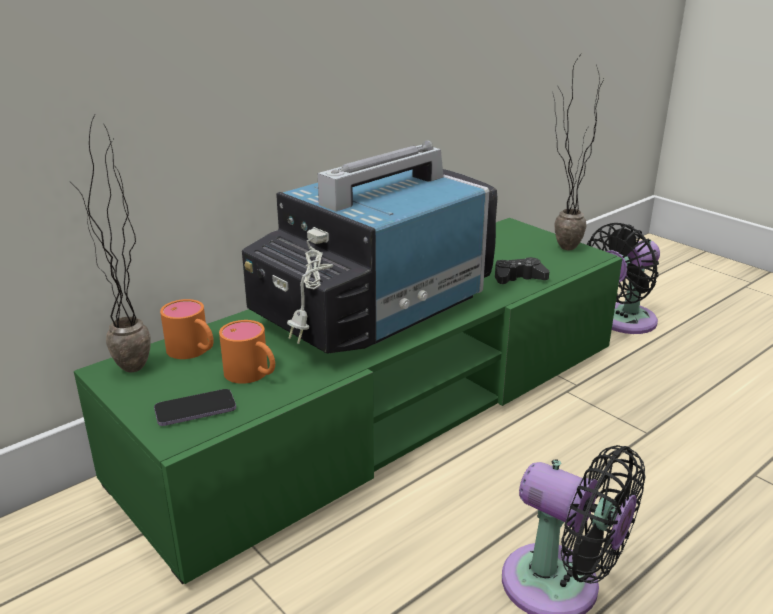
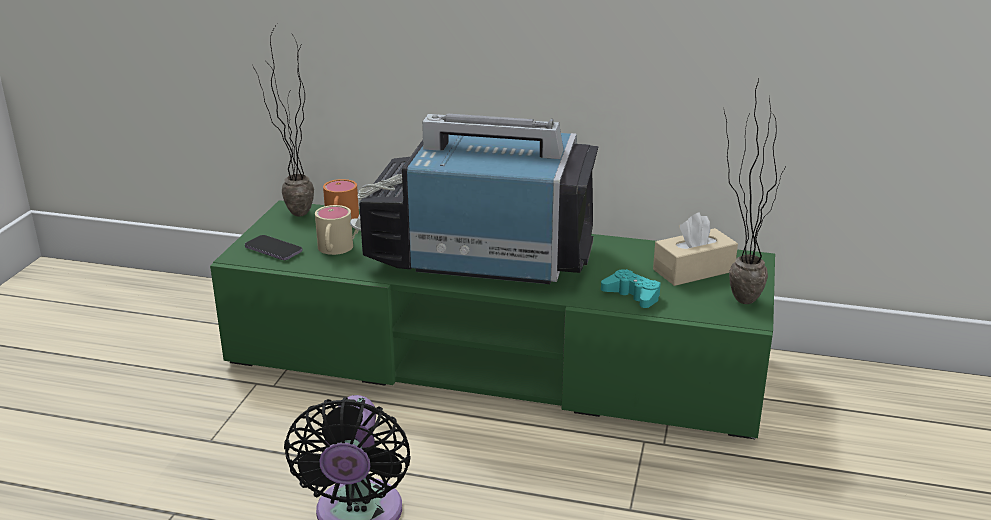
camera: 55 degrees right, 0 degrees up
(253, 375) = (333, 250): orange mug -> beige mug
(504, 247) = (693, 270): none -> beige tissue box
(518, 278) = (632, 295): black game controller -> turquoise game controller
(622, 322) = (840, 437): black fan -> none

